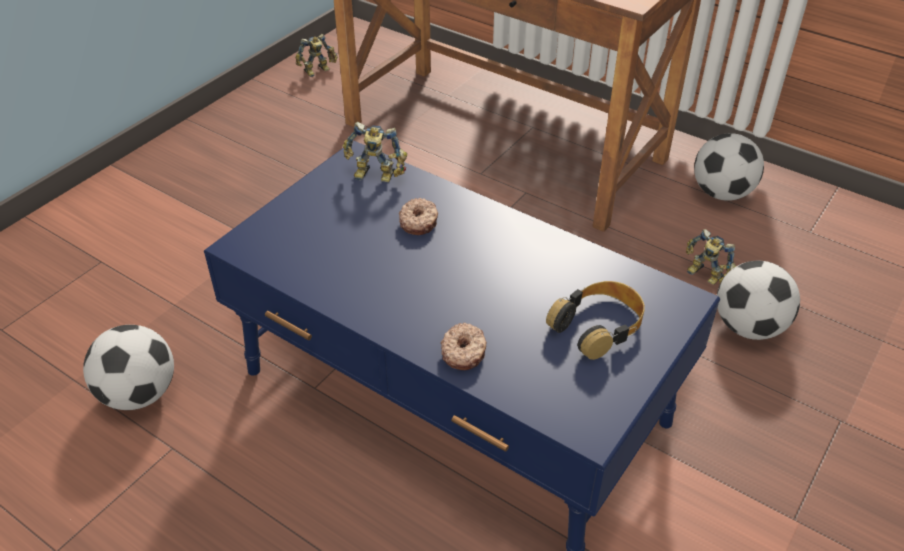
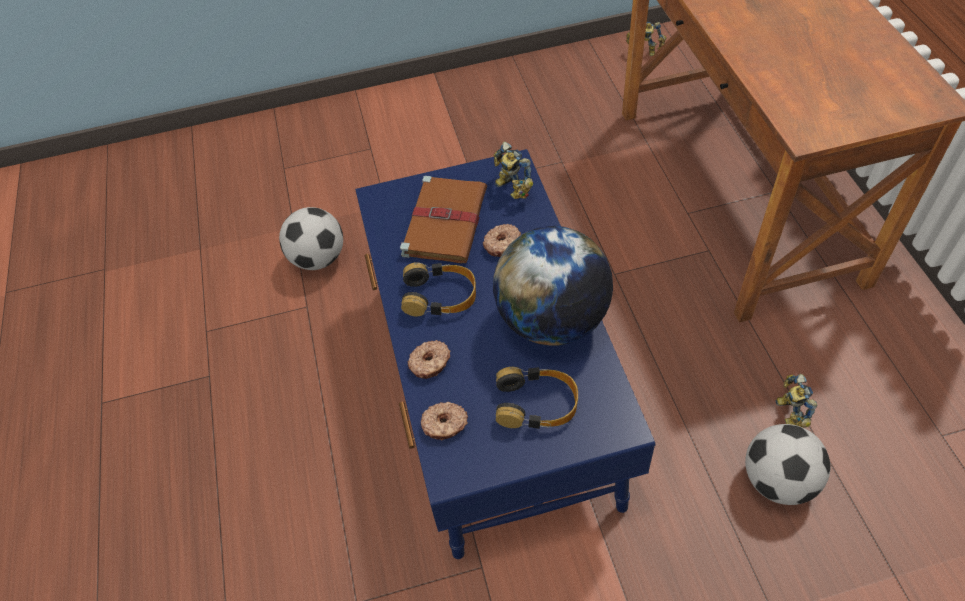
camera: 45 degrees right, 10 degrees up
(339, 230) = (445, 221): none -> brown book
(407, 292) = (440, 296): none -> headphones
(534, 256) = (552, 320): none -> globe
(538, 393) = (445, 425): none -> donut
(721, 193) = (891, 348): football -> none

